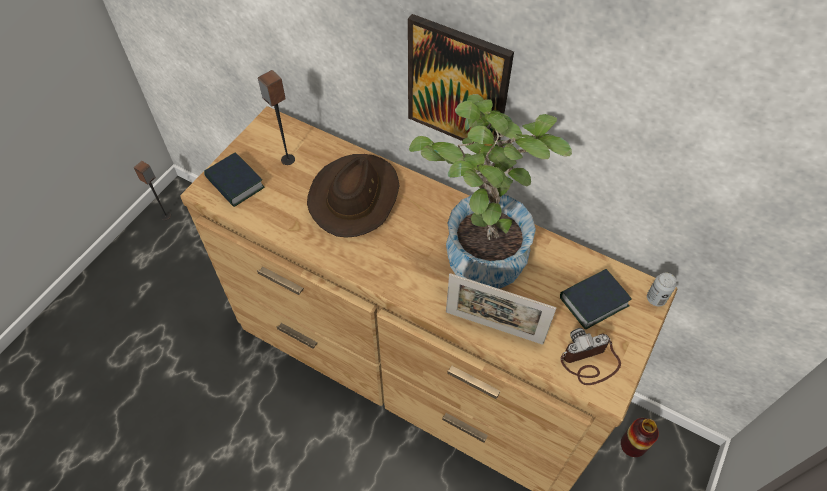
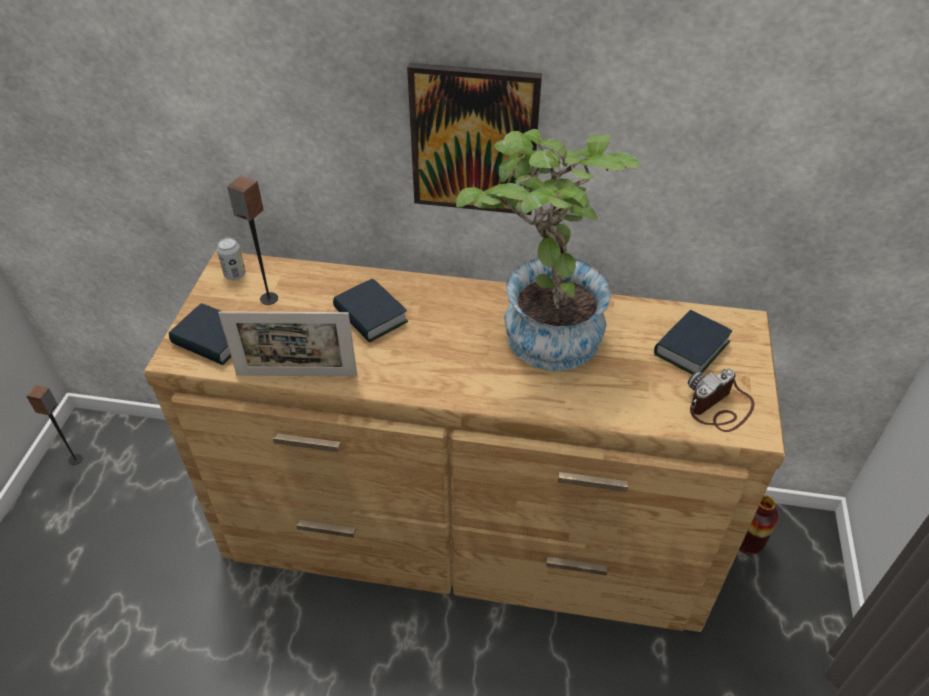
camera: 20 degrees left, 10 degrees down
(355, 196) = (370, 316): brown hat -> book
(494, 327) = (599, 404): picture frame -> picture frame (297, 375)
(656, 298) = (752, 327): can -> can (235, 274)

